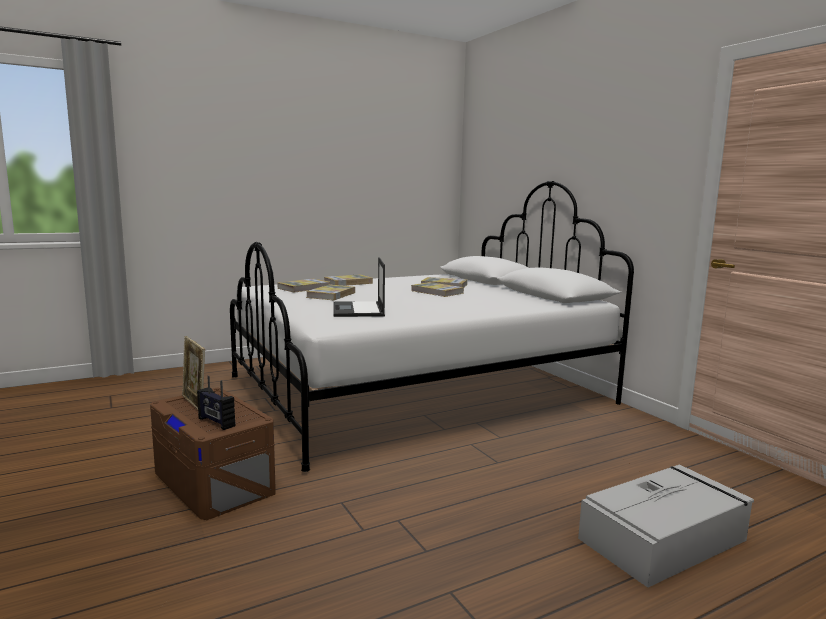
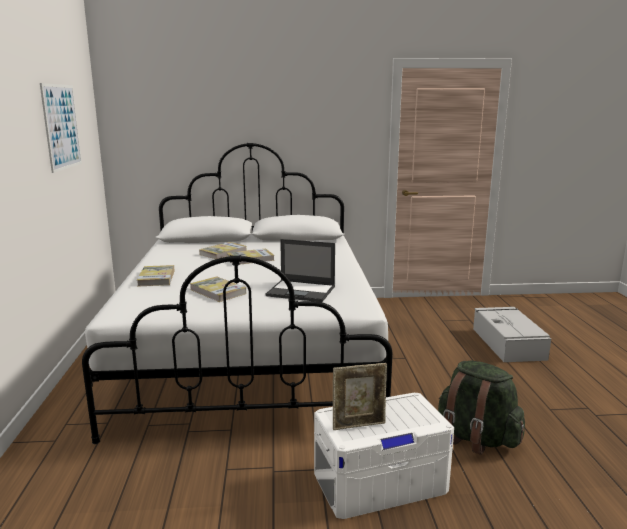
camera: 65 degrees left, 5 degrees up
(214, 482) = (380, 481): brown storage box -> white storage box
(216, 422) = (415, 417): radio -> none
(304, 288) = (160, 297): book -> none
(323, 529) = (476, 438): none -> green backpack
(378, 158) = (61, 127): none -> picture

